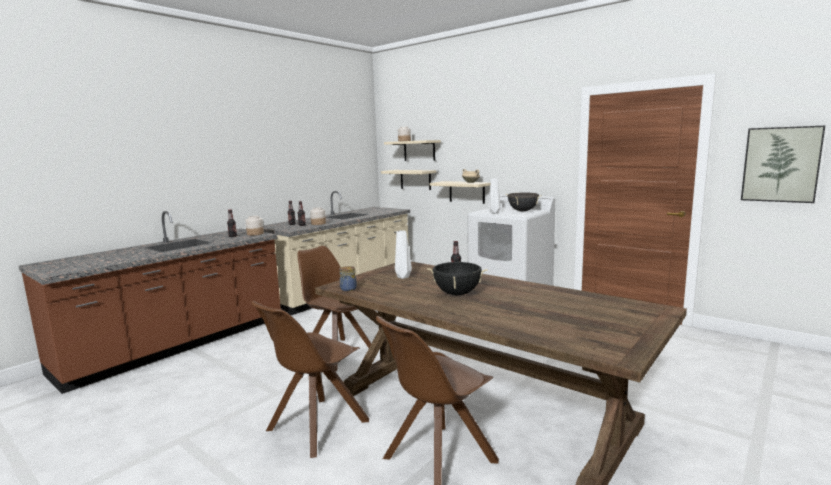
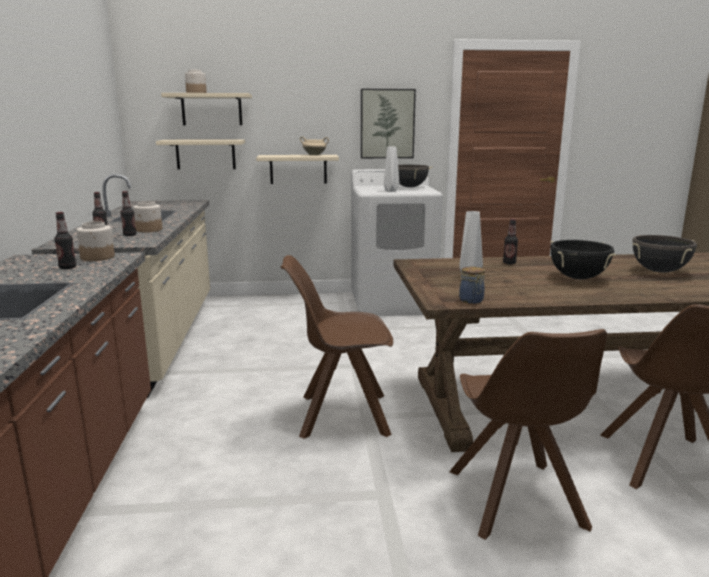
camera: 45 degrees left, 5 degrees up
(537, 305) = (659, 271): none -> black cooking pot
(780, 164) = (624, 129): picture -> picture (387, 124)

